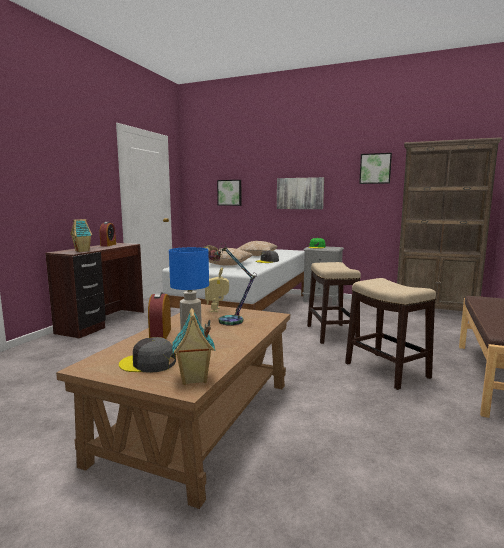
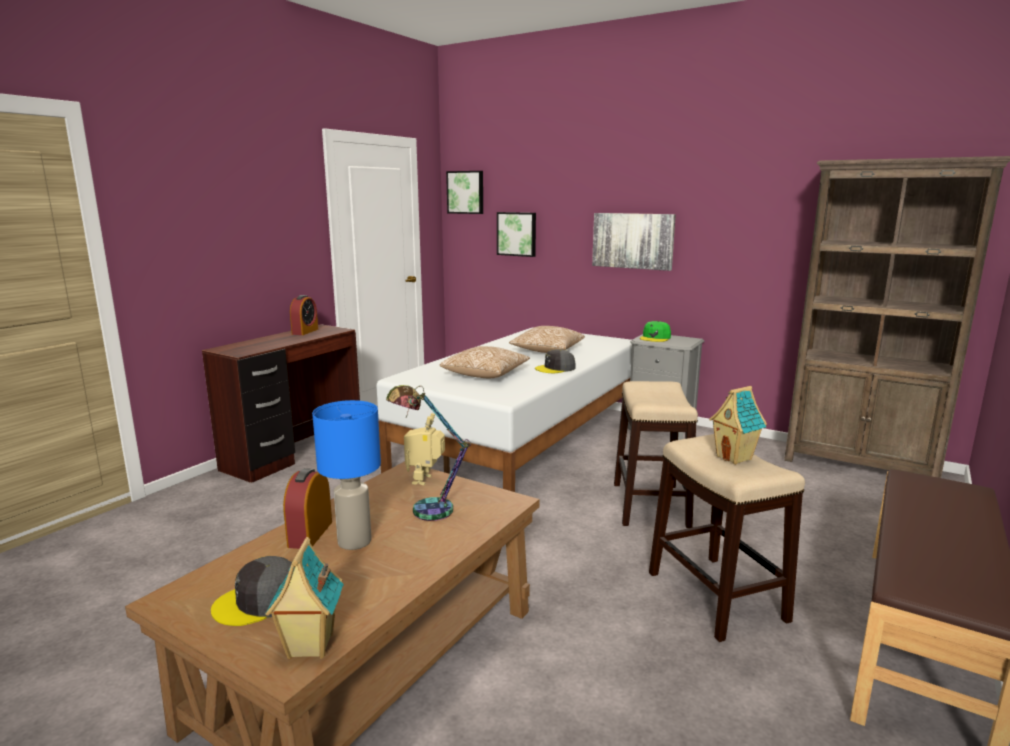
camera: 10 degrees right, 5 degrees up
(83, 251) = (257, 348): toy house -> toy house (735, 457)
(148, 363) = (260, 601): grey cap -> grey cap turned 45 degrees counterclockwise
(375, 168) = (768, 202): picture -> picture (466, 192)

